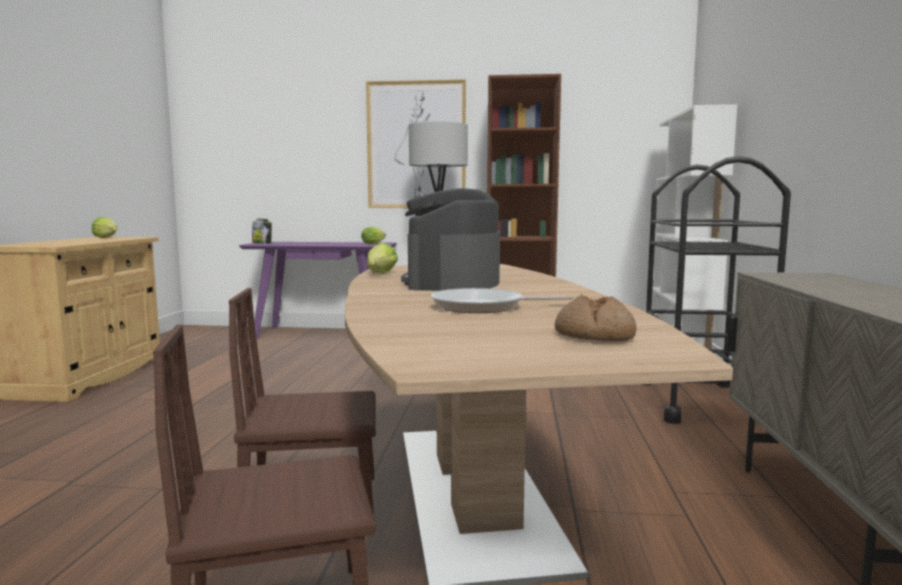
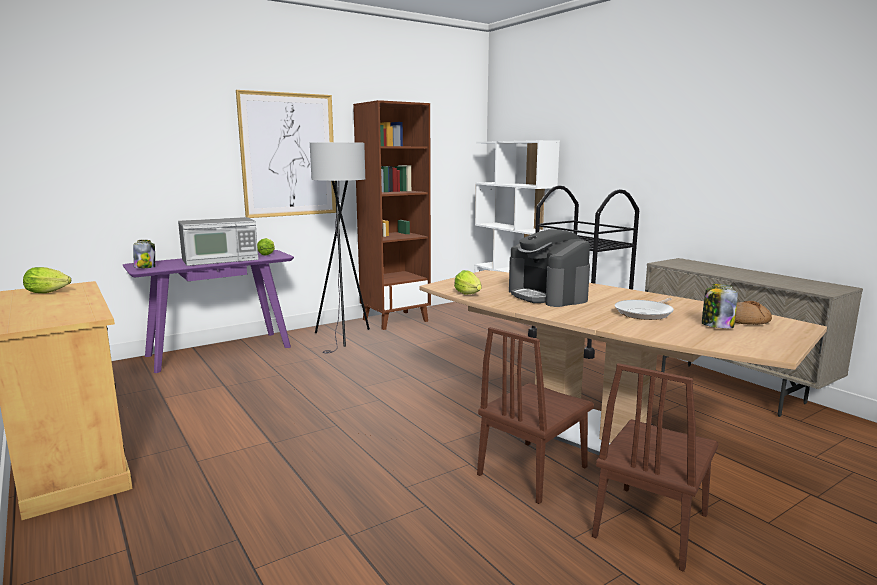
camera: 40 degrees left, 5 degrees up
(326, 243) = (220, 259): none -> microwave
(513, 330) = (716, 326): none -> jar

